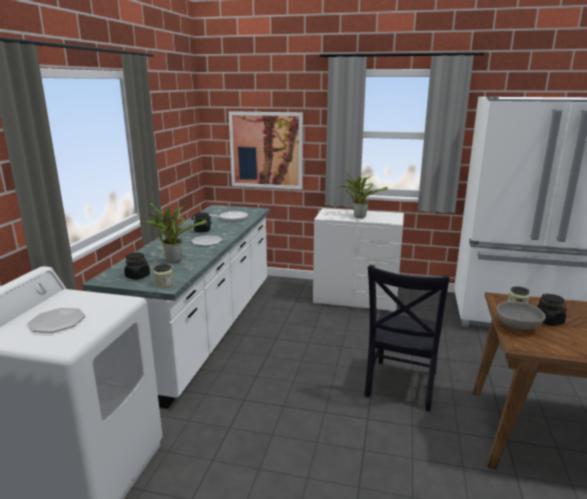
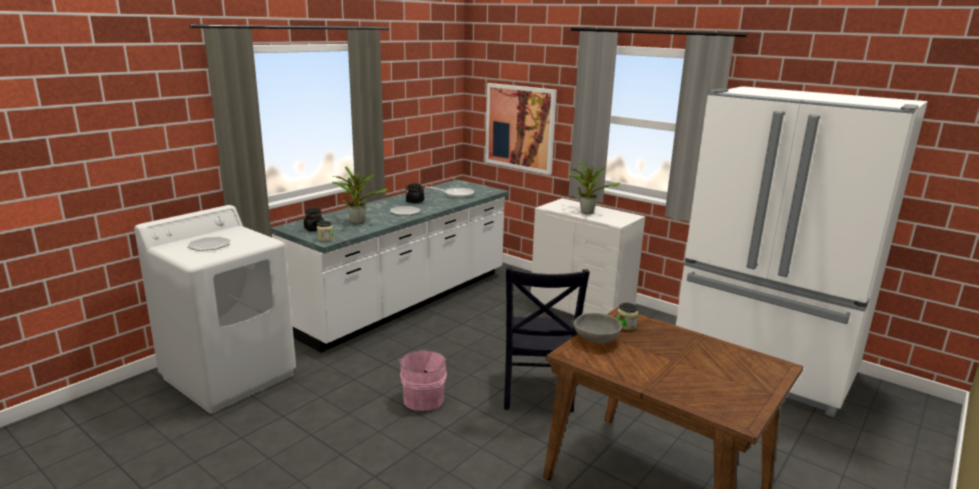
camera: 25 degrees right, 0 degrees up
(314, 424) = (424, 398): none -> pink bucket
(400, 386) = (536, 393): black chair -> black chair turned 45 degrees counterclockwise
(549, 321) = (637, 343): black jar -> none

